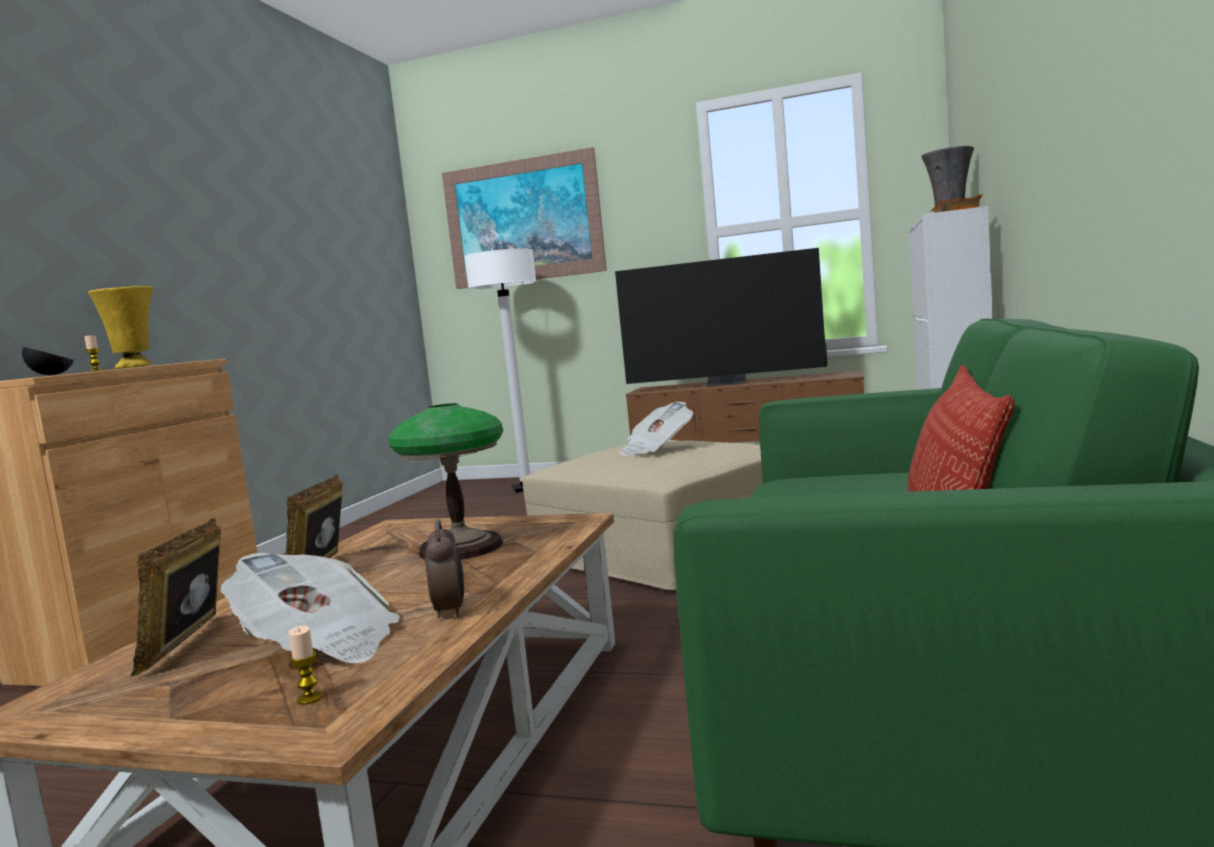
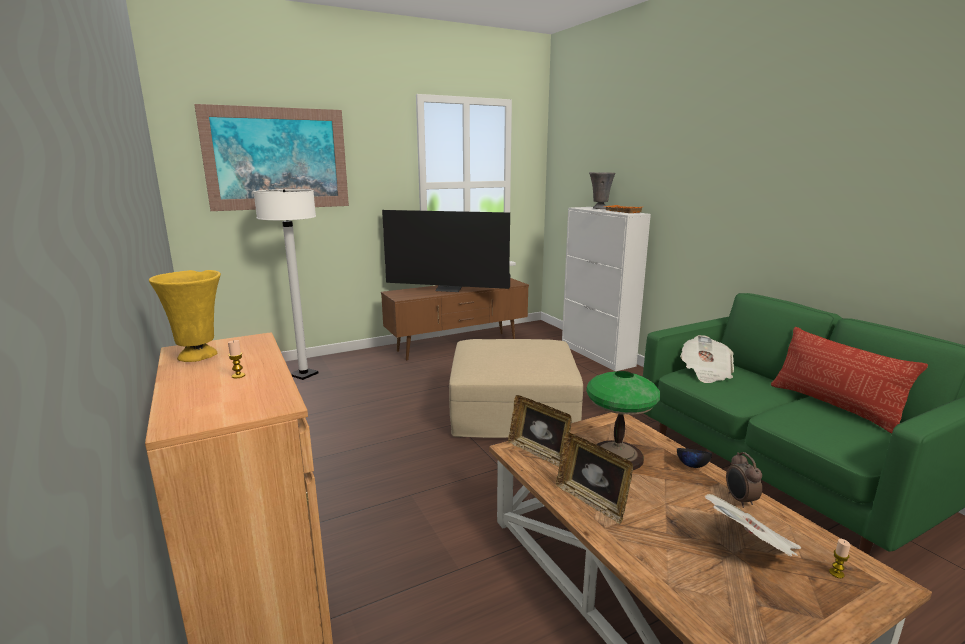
camera: 45 degrees left, 10 degrees up
(51, 375) = (255, 396): black bowl -> black bowl (692, 465)
(192, 644) = (689, 580): picture frame -> picture frame (539, 453)
(450, 611) = (739, 500): alarm clock -> alarm clock turned 135 degrees counterclockwise
(656, 449) = (515, 352): newspaper -> newspaper (705, 373)
(726, 383) = (449, 289): television -> television turned 45 degrees clockwise

